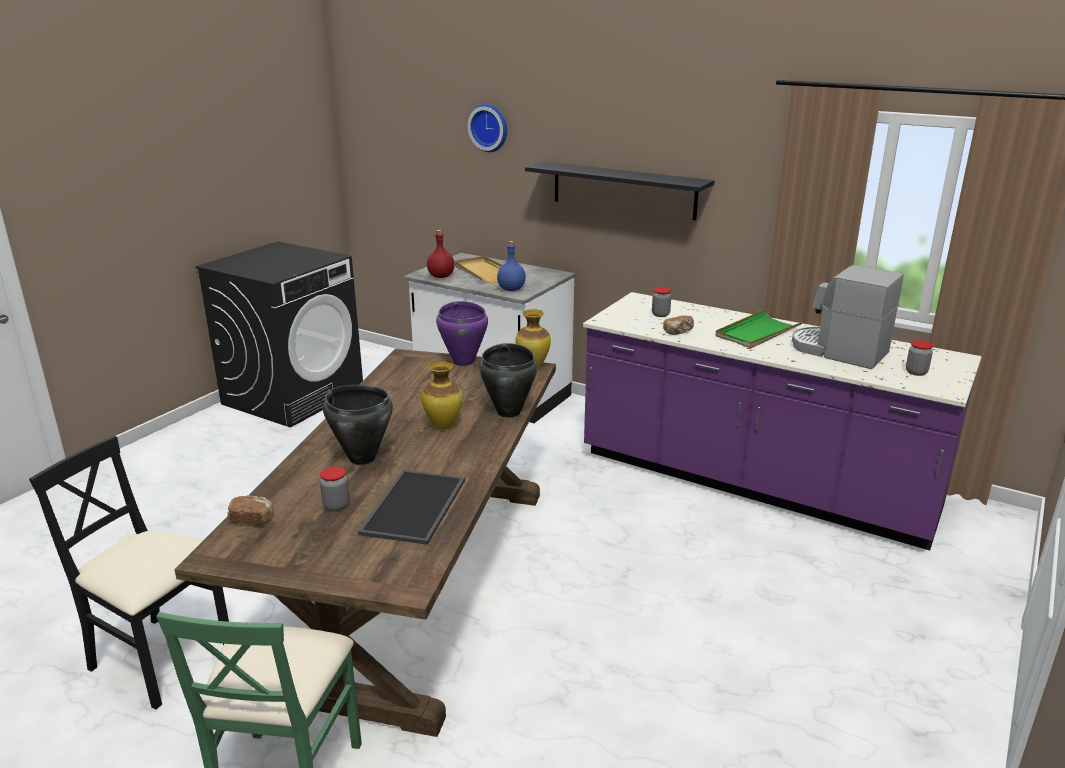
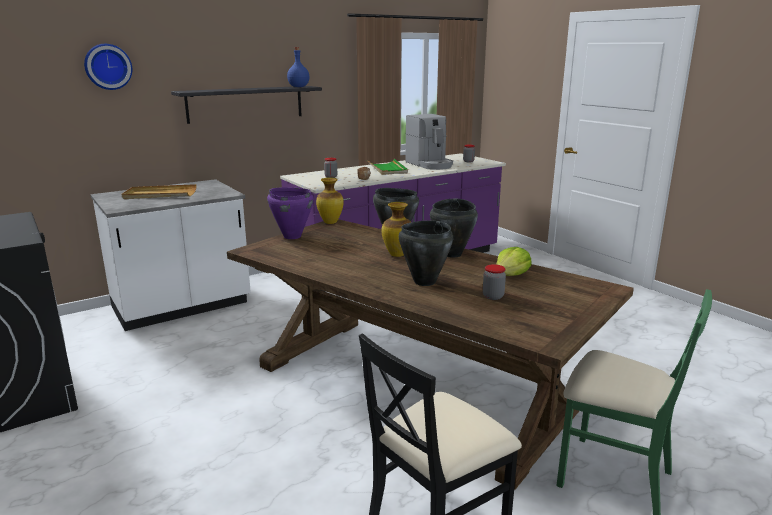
camera: 65 degrees left, 5 degrees down
(252, 519) = (496, 325): bread -> none
(416, 507) = (511, 275): tray -> lettuce
(440, 276) = (138, 205): red bottle -> none
(471, 457) = (452, 254): none -> black cooking pot
(511, 289) = (215, 194): blue bottle -> blue bottle (298, 87)
(838, 351) = (430, 164): coffee machine -> coffee machine turned 90 degrees counterclockwise

